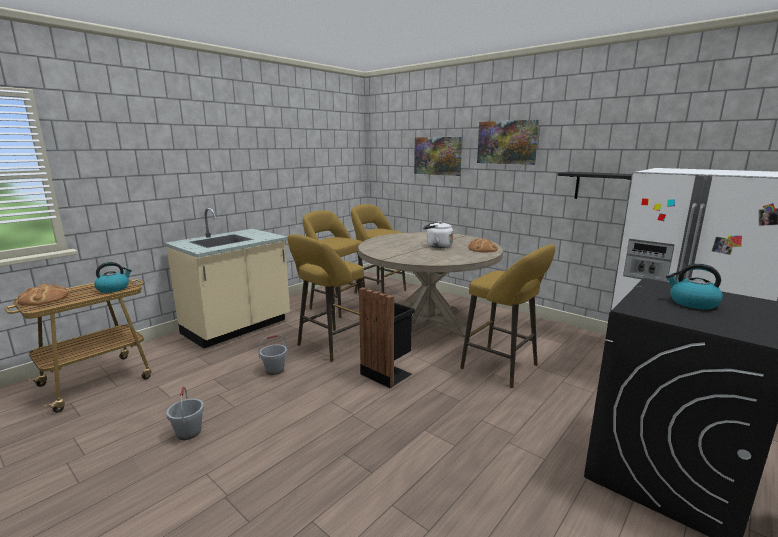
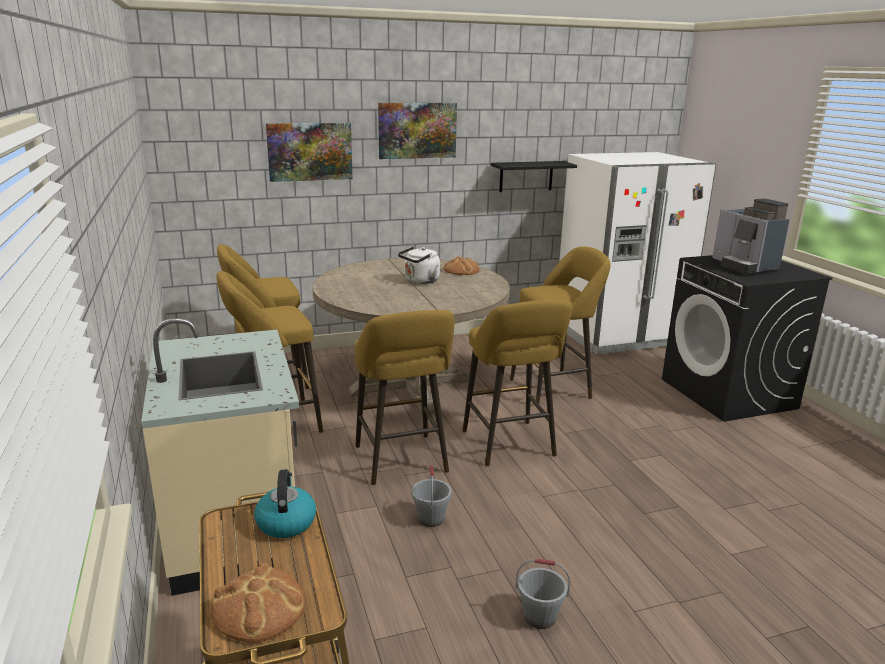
camera: 60 degrees left, 5 degrees up
(387, 373) = (510, 446): black trash can -> yellow stool
(692, 303) = (743, 266): kettle -> coffee machine

